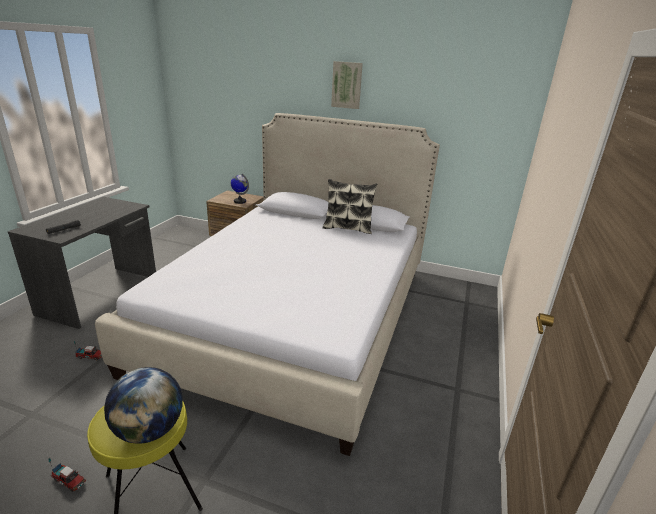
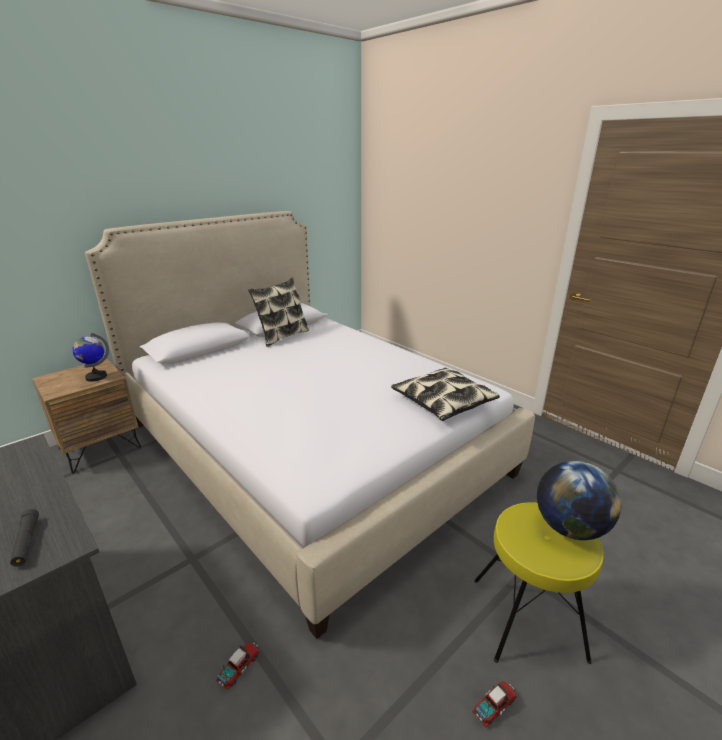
camera: 60 degrees left, 0 degrees up
(294, 318) = (443, 402): none -> pillow
(347, 85) = (189, 176): picture -> none

